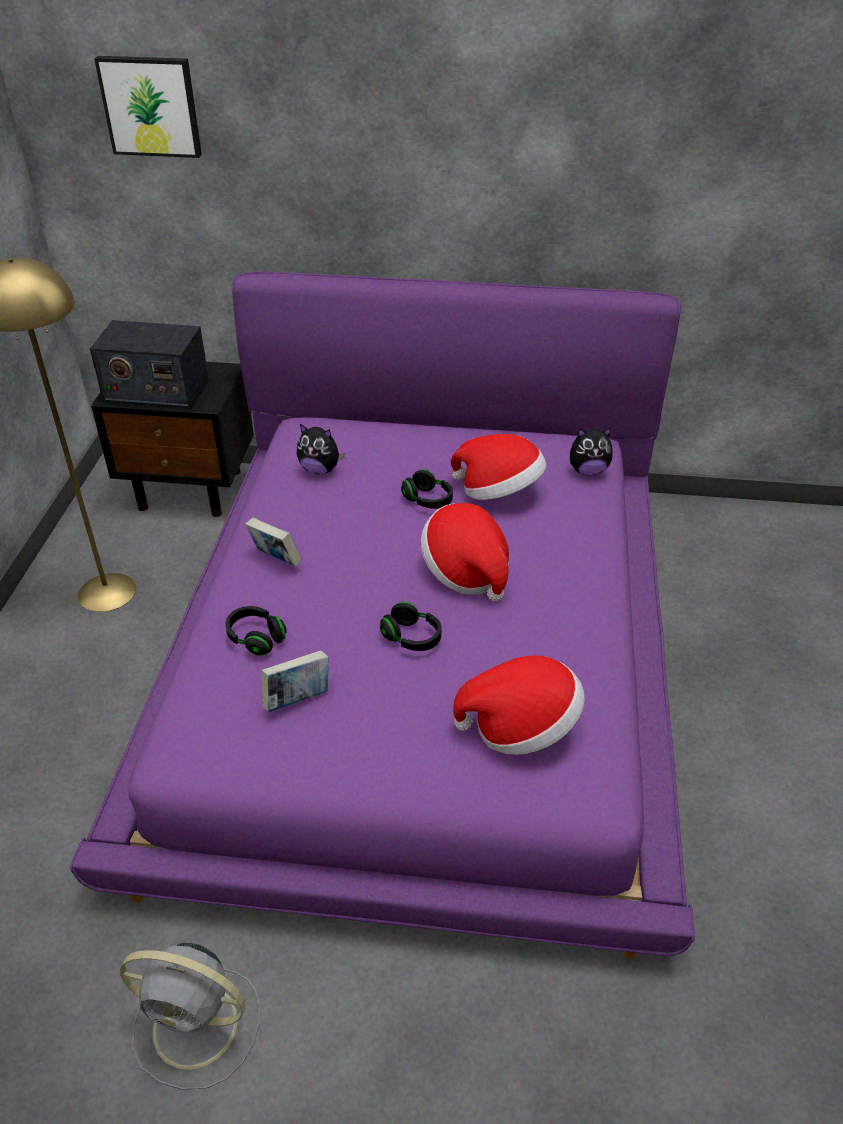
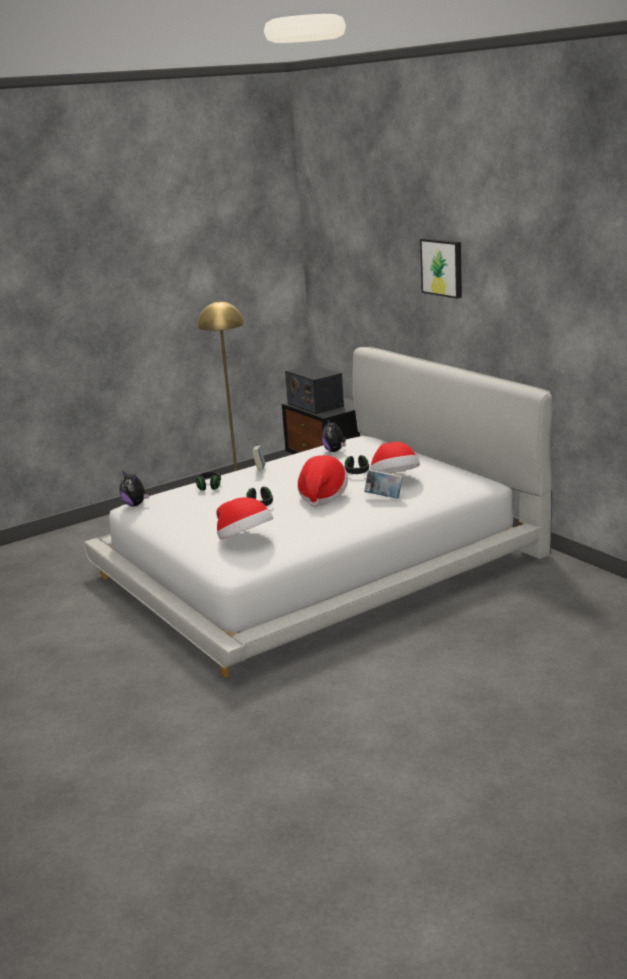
camera: 50 degrees right, 20 degrees down
(151, 106) = (345, 254): picture -> picture (442, 267)
(199, 1026) = (69, 614): grey fan -> none
(297, 699) = (189, 505): book -> book (384, 497)
(421, 658) = (319, 564): purple bed -> white bed
(588, 471) = (457, 488): plush toy -> plush toy (135, 504)

